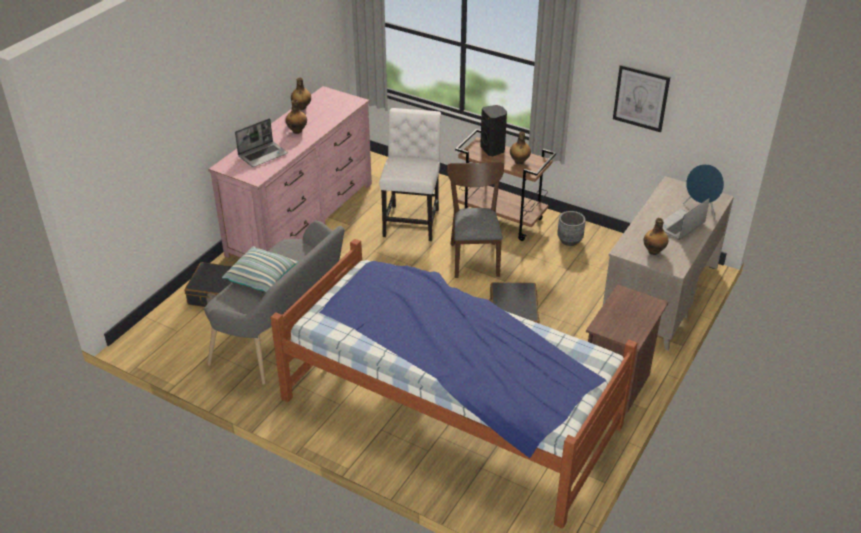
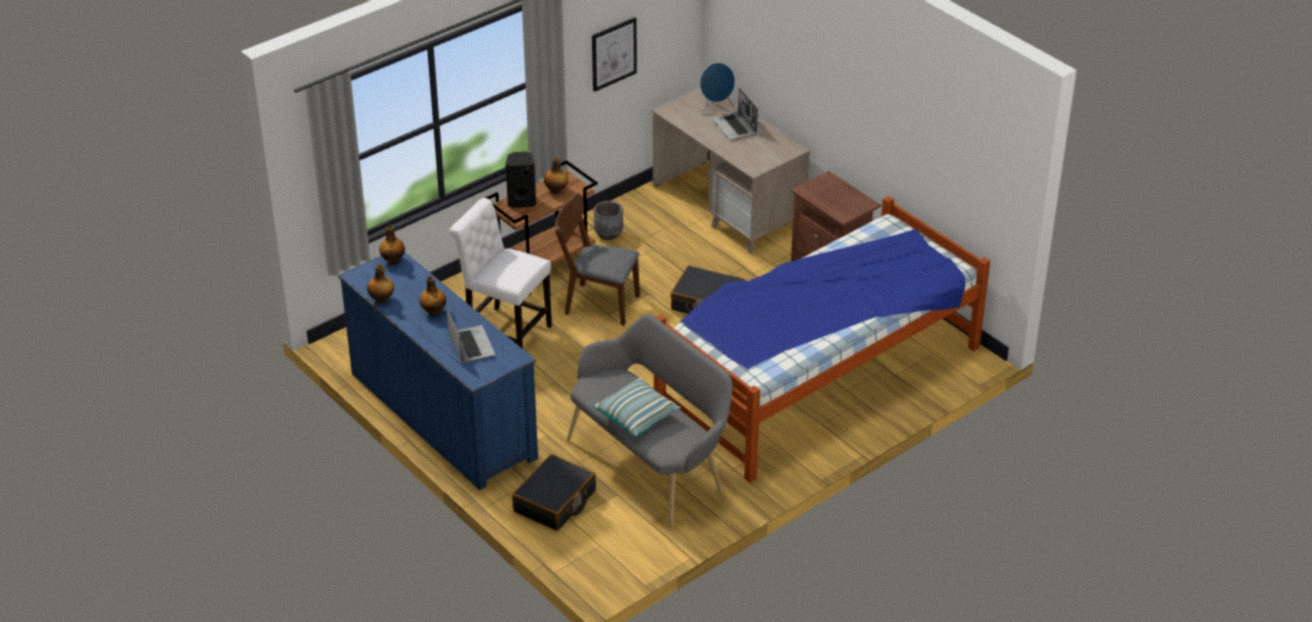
camera: 70 degrees left, 0 degrees up
(301, 218) = (442, 415): pink dresser -> blue dresser
(654, 251) = (764, 152): bottle -> bottle (393, 260)

